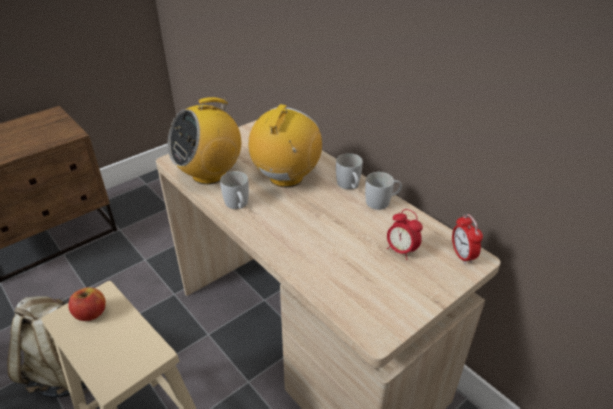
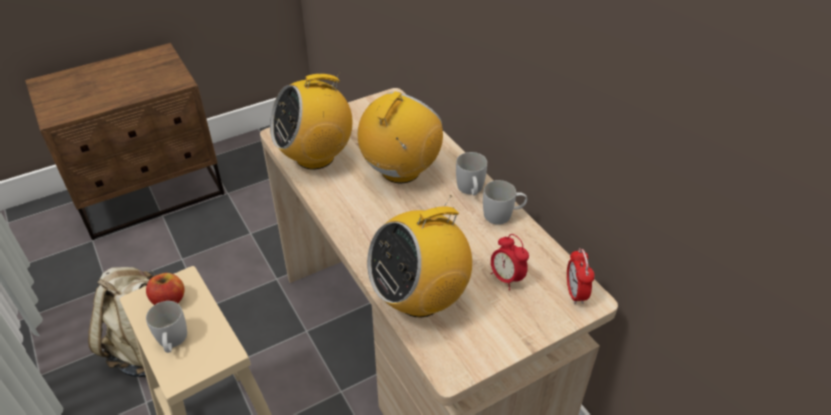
camera: 10 degrees right, 5 degrees up
(238, 205) = (338, 200): white mug -> white mug (172, 342)
(331, 276) = (420, 298): none -> radio

